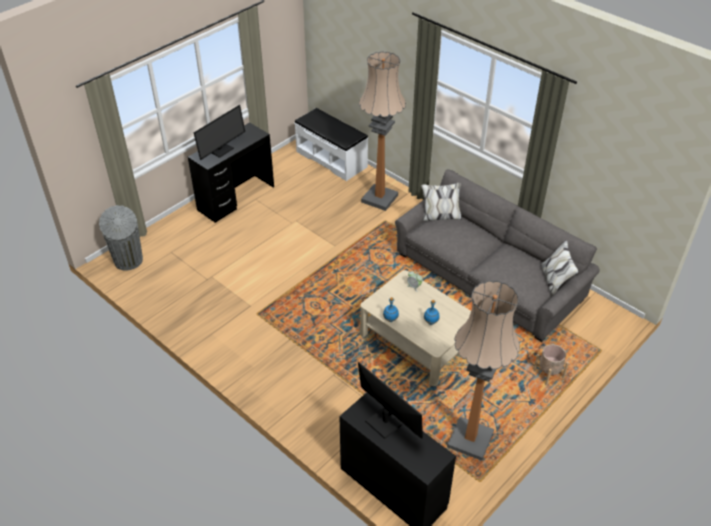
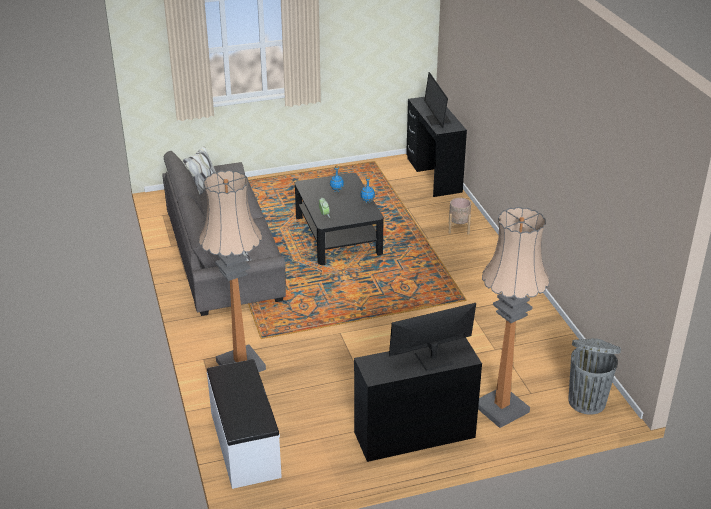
camera: 150 degrees left, 10 degrees down
(418, 341) = (338, 235): beige coffee table -> black coffee table
(470, 440) = (359, 177): floor lamp -> floor lamp (501, 409)
(548, 374) = (262, 188): beige planter -> beige planter (458, 228)

